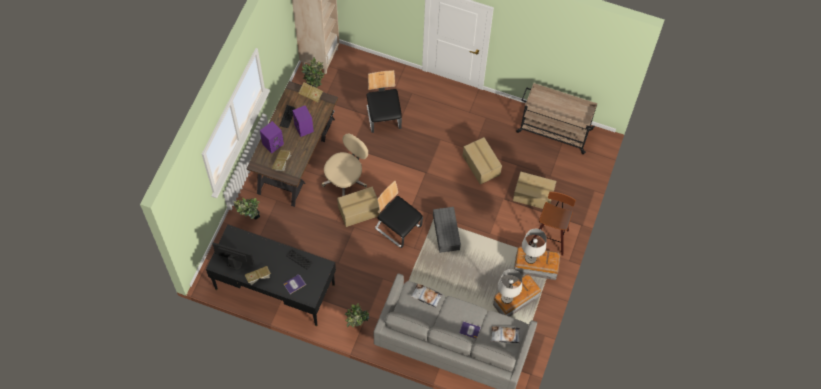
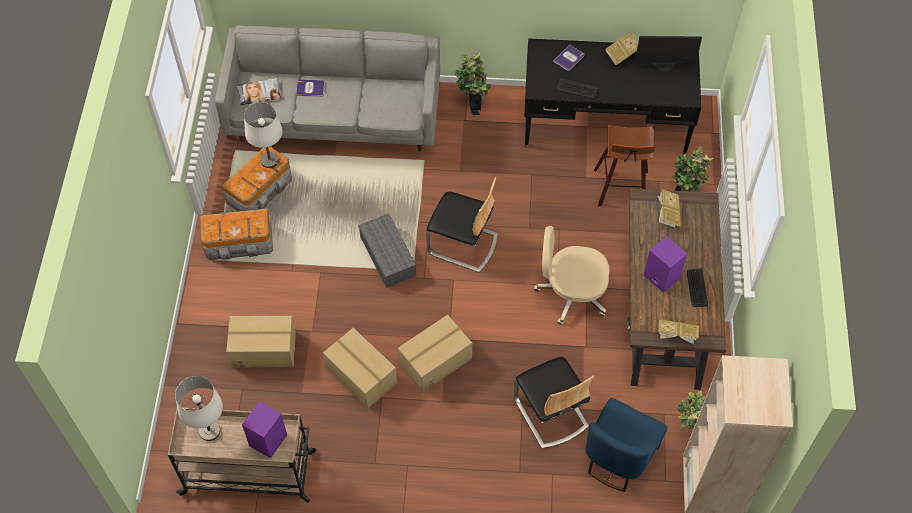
camera: 165 degrees right, 5 degrees down
(273, 143) = (697, 239): purple speaker -> purple speaker (268, 441)
(345, 179) = (571, 294): beige office chair -> beige office chair turned 75 degrees clockwise
(357, 86) = (618, 458): none -> blue chair
(359, 211) = (529, 252): cardboard box -> cardboard box (434, 360)
(426, 296) = (383, 113): pillow -> none
(530, 258) = (245, 222): white table lamp -> white table lamp (209, 431)
(550, 236) = (225, 293): stool -> stool (621, 190)

